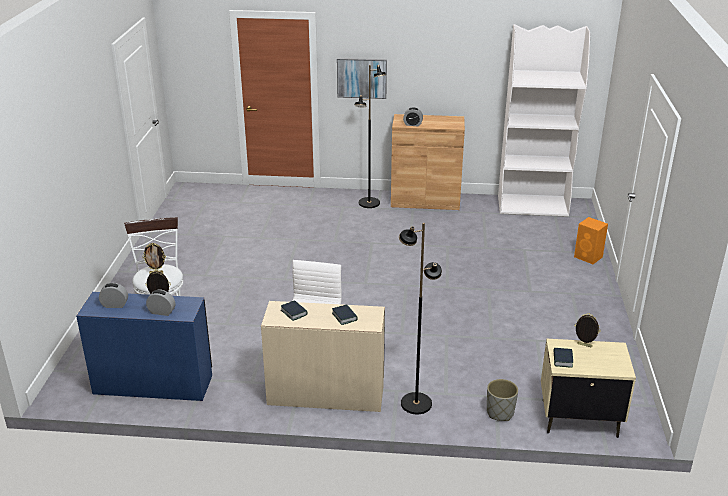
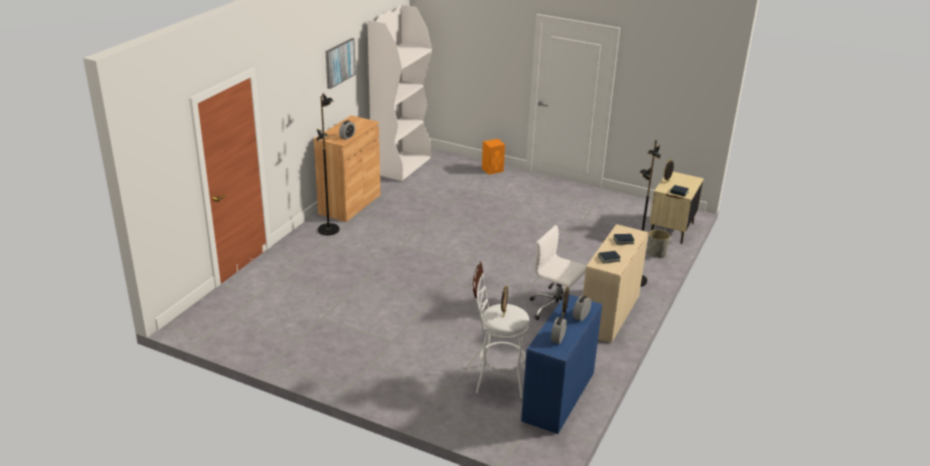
camera: 70 degrees left, 0 degrees up
(361, 78) = (289, 116): picture -> picture (339, 63)

